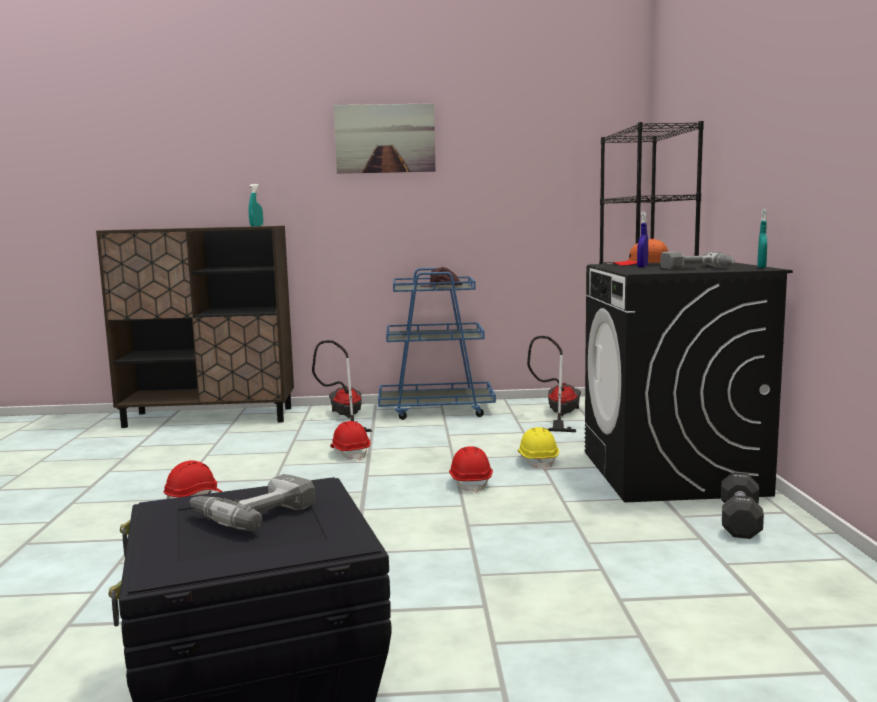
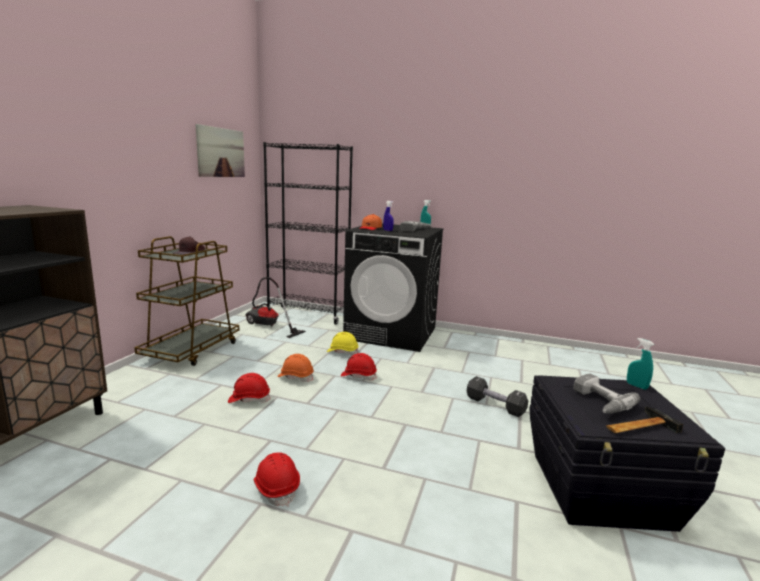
camera: 70 degrees left, 5 degrees up
(171, 533) = (636, 427): none -> hammer
(256, 226) = (41, 209): turquoise spray bottle -> turquoise spray bottle (636, 386)
(344, 418) = (146, 384): vacuum cleaner -> none
(385, 138) = (116, 119): picture -> picture (221, 152)
(426, 457) = (295, 377): none -> orange hard hat
(436, 410) = (192, 350): blue cart -> brown cart
(740, 521) = (456, 340): black dumbbell -> black dumbbell (495, 405)

